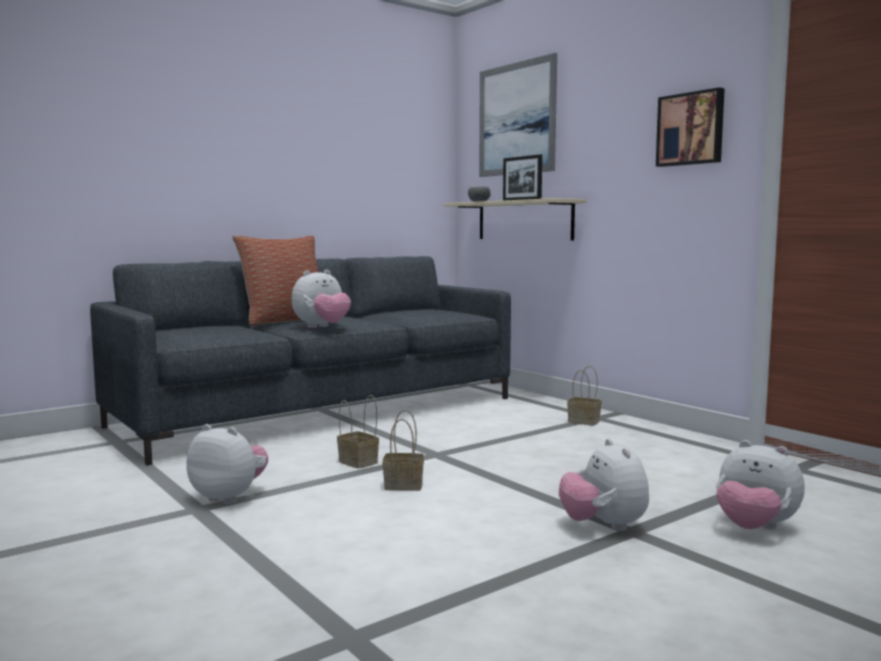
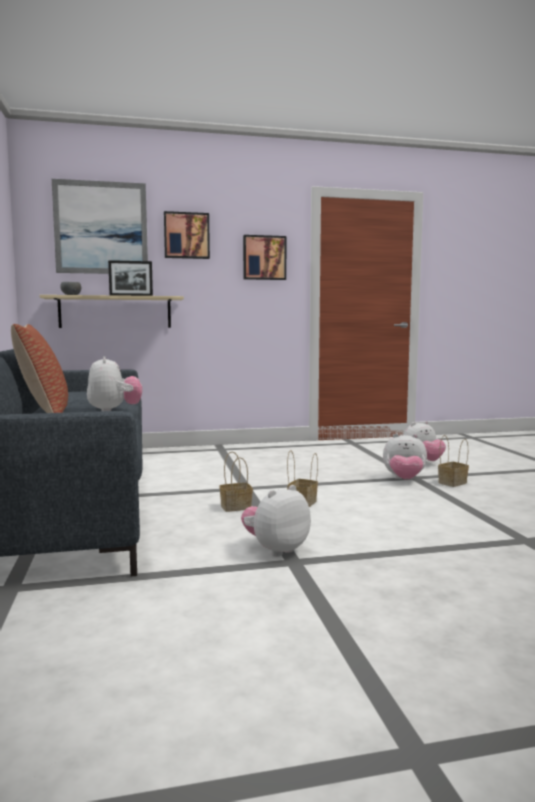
camera: 65 degrees left, 0 degrees up
(585, 421) = (225, 452): basket -> basket (452, 482)
(595, 112) = (186, 235): none -> picture

